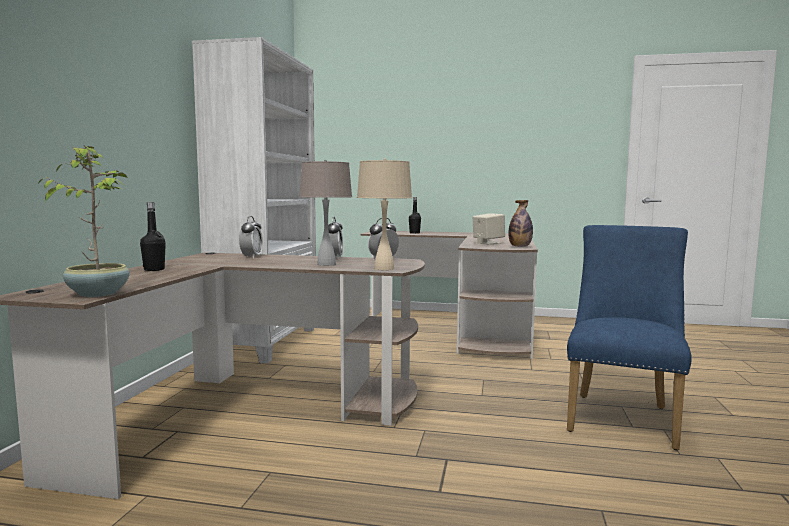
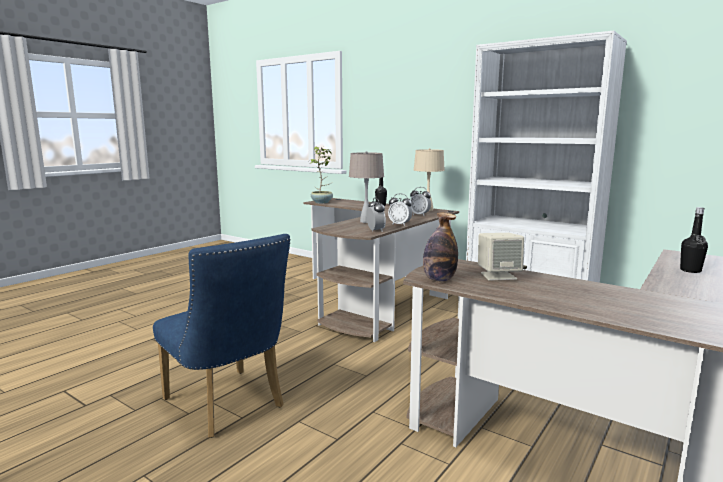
camera: 115 degrees right, 5 degrees up
(384, 268) = (332, 227): beige table lamp -> beige table lamp (428, 210)

